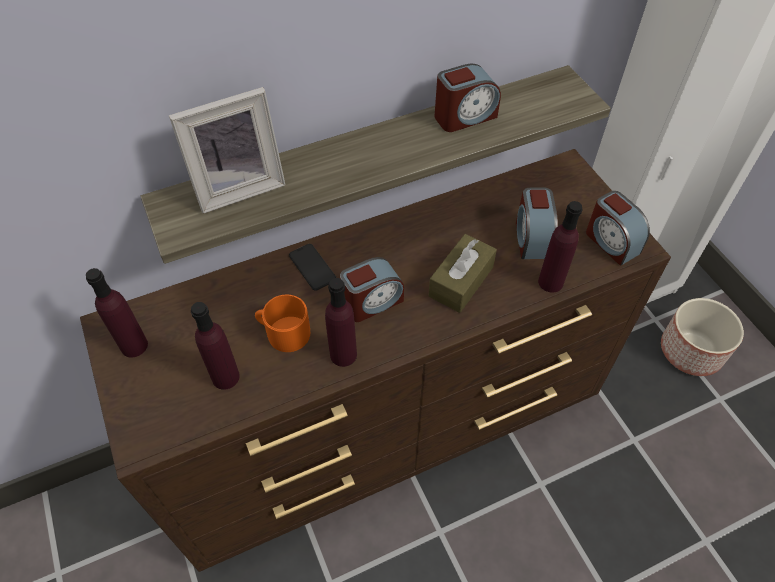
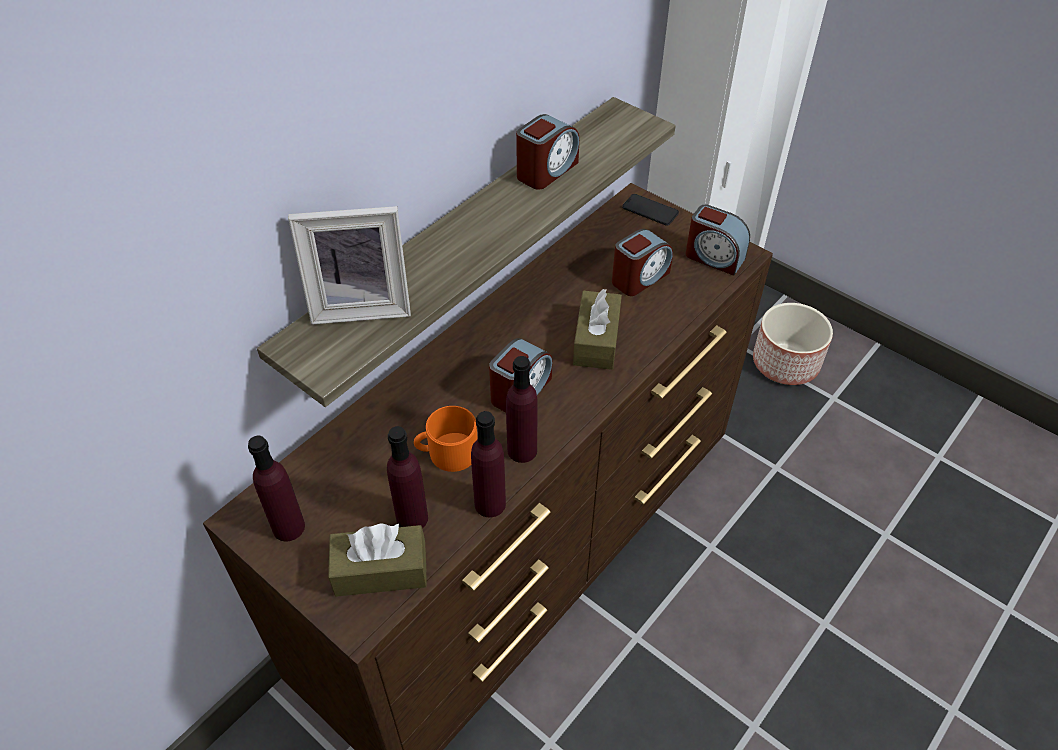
camera: 25 degrees left, 5 degrees down
(178, 410) = (380, 570): none -> brown tissue box
(238, 187) = (361, 305): picture frame -> picture frame turned 45 degrees clockwise
(312, 267) = (438, 379): phone -> phone (650, 210)
(531, 238) = (639, 278): alarm clock -> alarm clock turned 105 degrees counterclockwise
(550, 282) = (680, 312): purple bottle -> purple bottle (490, 503)

